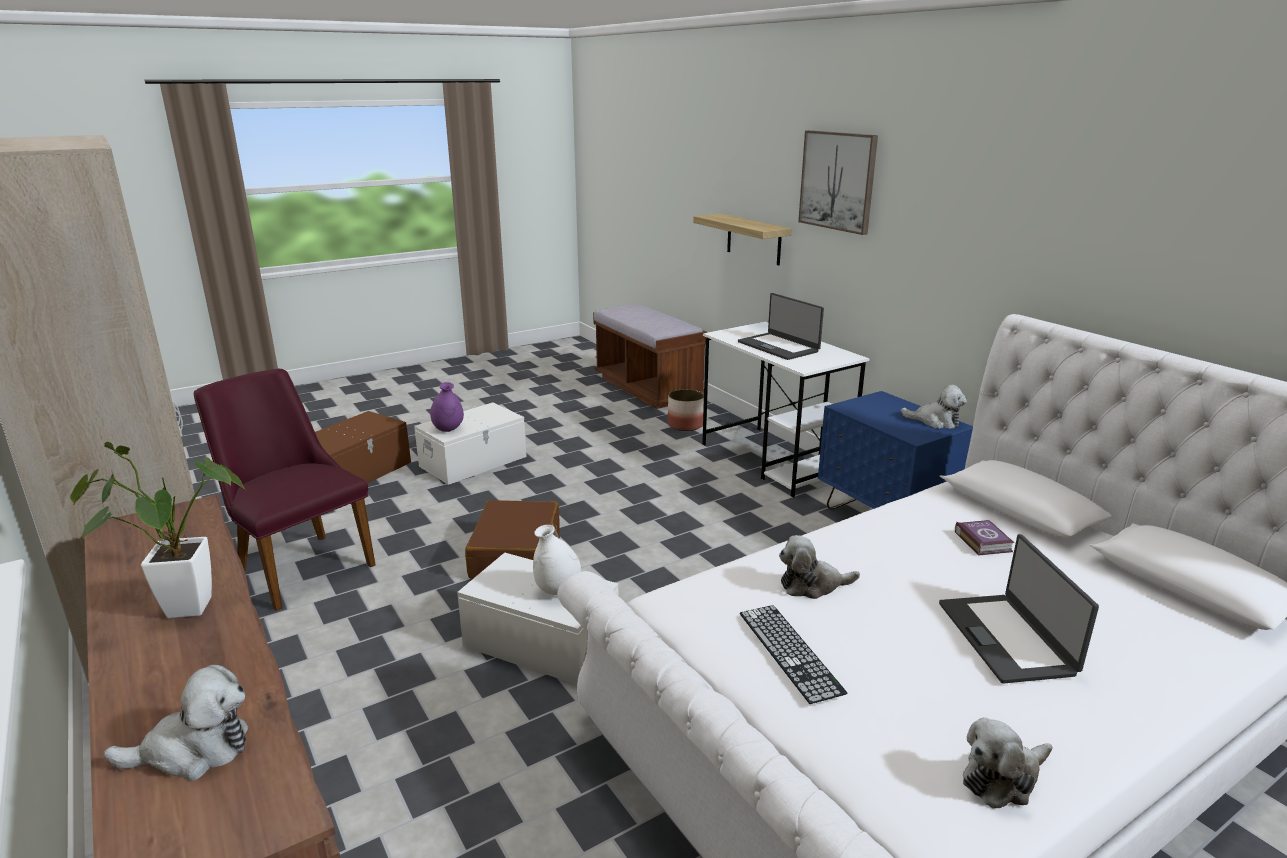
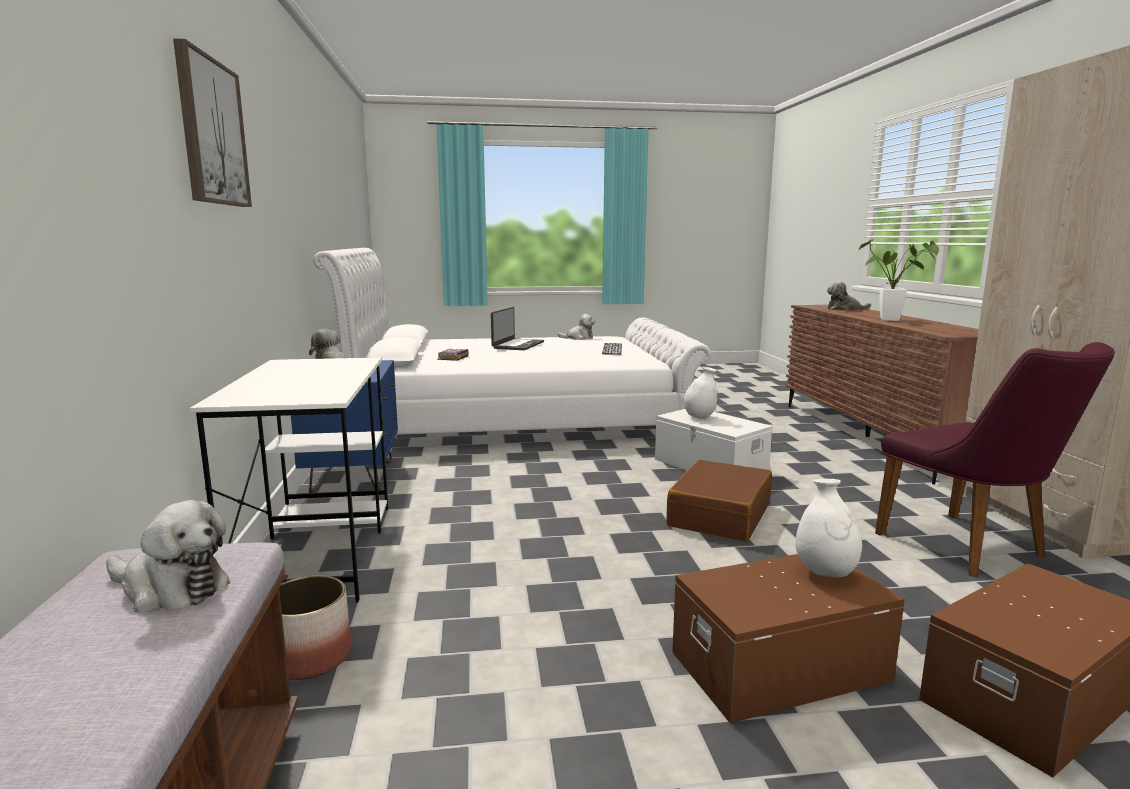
camera: 155 degrees left, 10 degrees down
(448, 429) = (825, 573): purple vase -> white vase
(474, 461) = (777, 665): white storage box -> brown storage box
(754, 239) = (137, 253): shelf -> none
(779, 347) = (314, 376): laptop -> none
(812, 585) = (571, 358): plush toy -> plush toy (170, 588)

